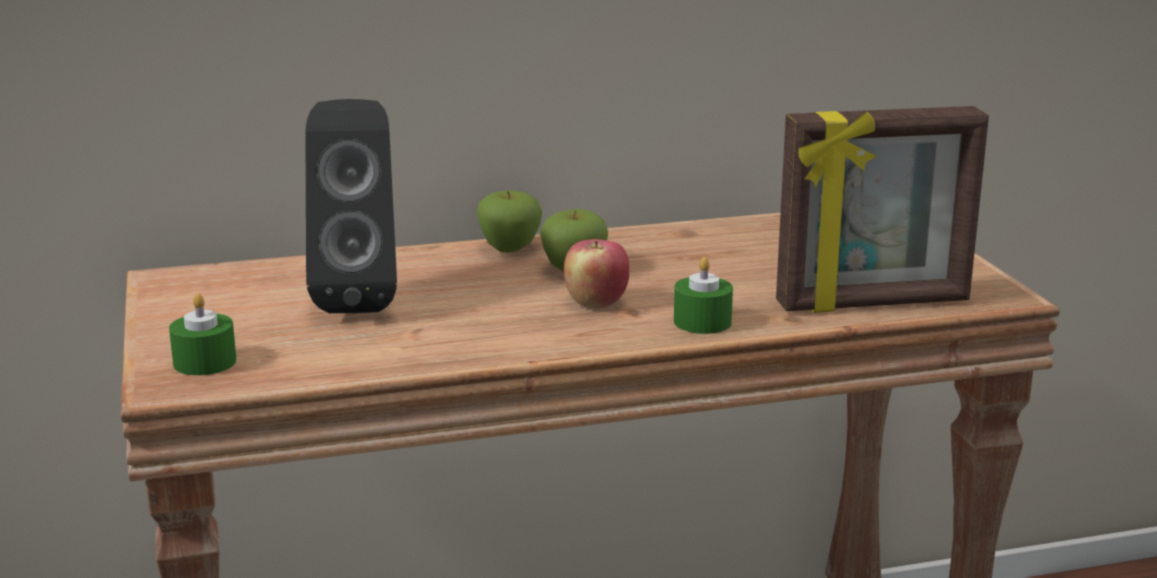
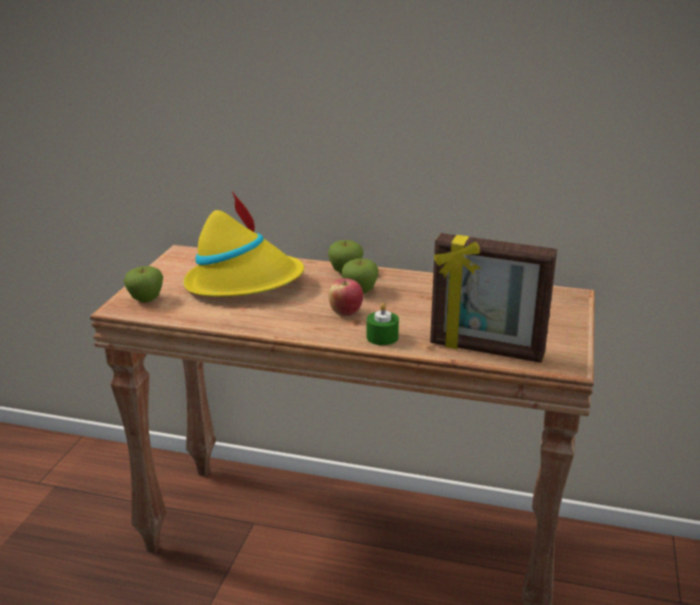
camera: 30 degrees right, 5 degrees up
(204, 362) = (146, 299): green candle -> apple
(358, 299) = (244, 283): black speaker -> yellow hat

